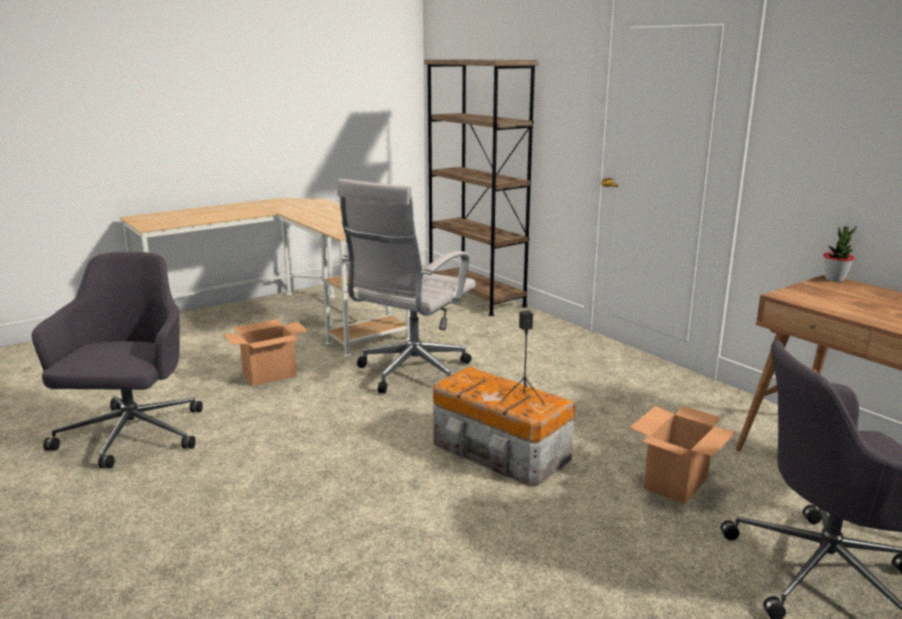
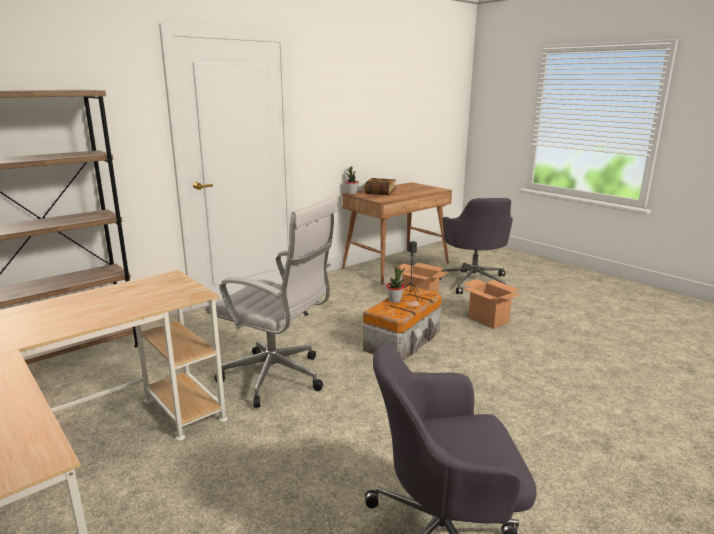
camera: 95 degrees left, 0 degrees up
(270, 375) = (272, 467): cardboard box -> cardboard box (487, 320)
(502, 384) = (394, 300): none -> potted plant
(860, 297) = (380, 193): none -> book

